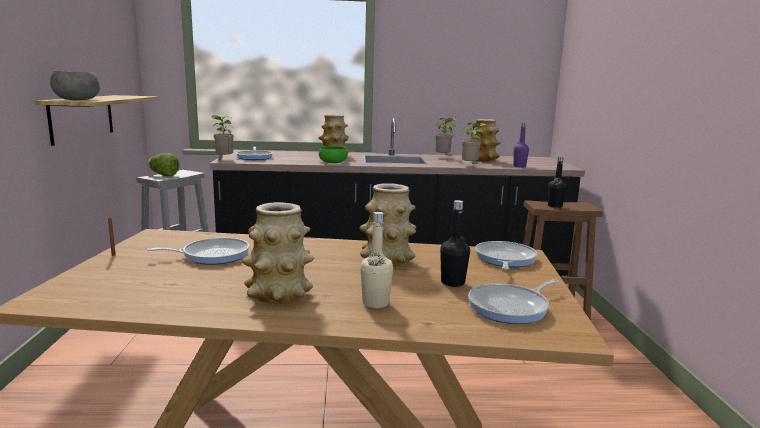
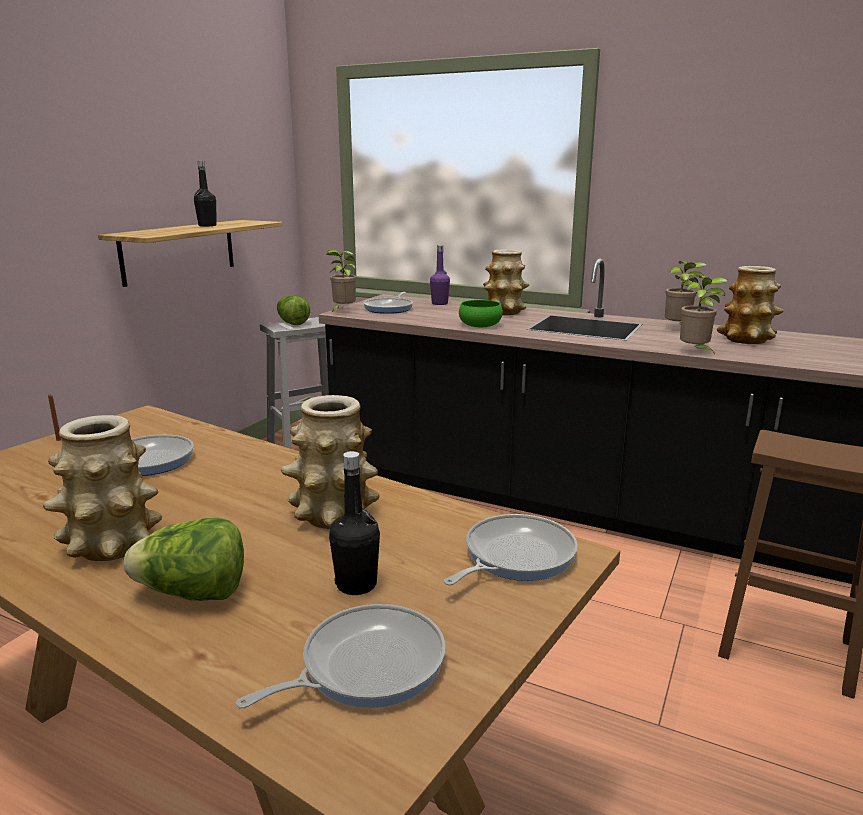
camera: 30 degrees right, 5 degrees up
(77, 99) = (145, 233): grey bowl -> none
(375, 303) = (193, 594): beige bottle -> lettuce
(511, 307) = (365, 666): frying pan -> frying pan turned 150 degrees clockwise
(519, 166) = (797, 360): purple bottle -> purple bottle (439, 303)
(555, 206) = (808, 451): black bottle -> black bottle (207, 225)

